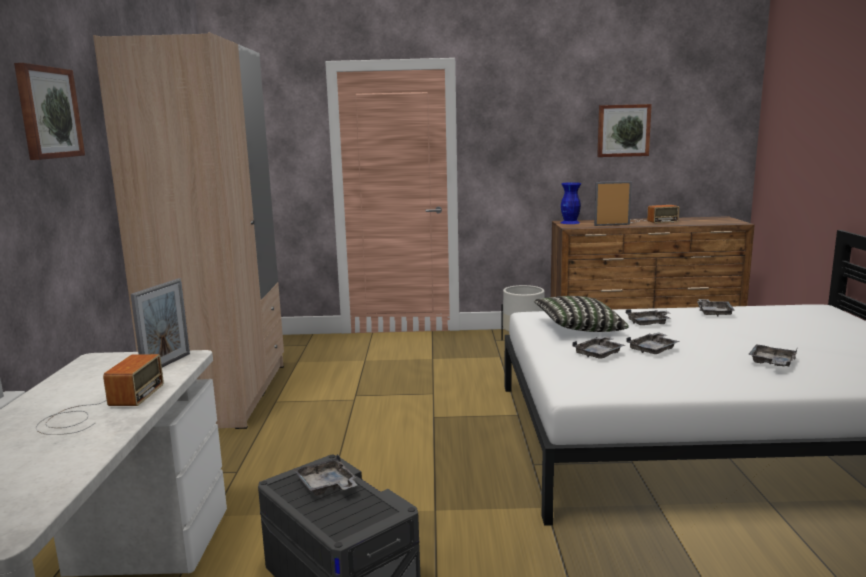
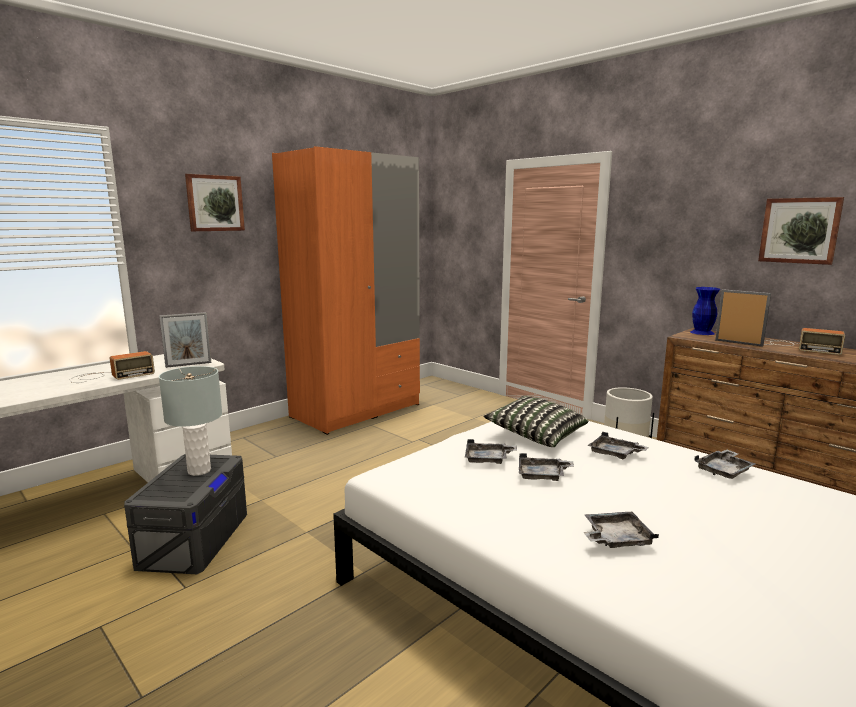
camera: 45 degrees right, 0 degrees up
(224, 395) = (356, 410): beige wardrobe -> orange wardrobe
(326, 486) = (199, 471): grey tray -> grey table lamp

